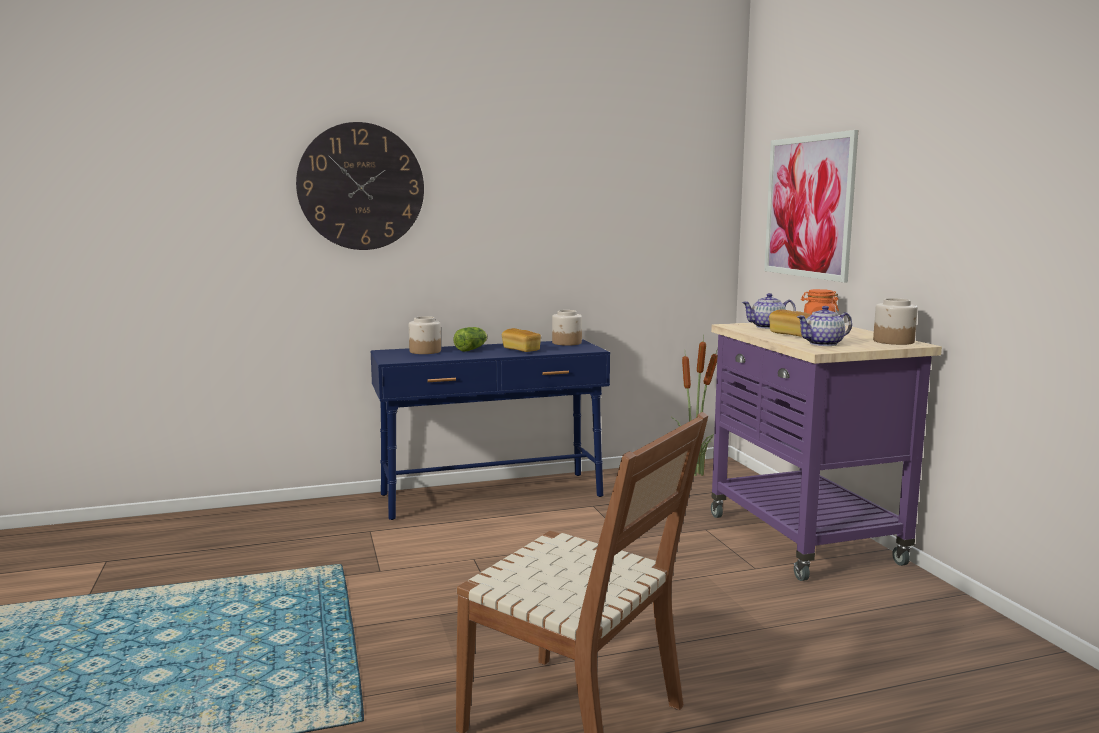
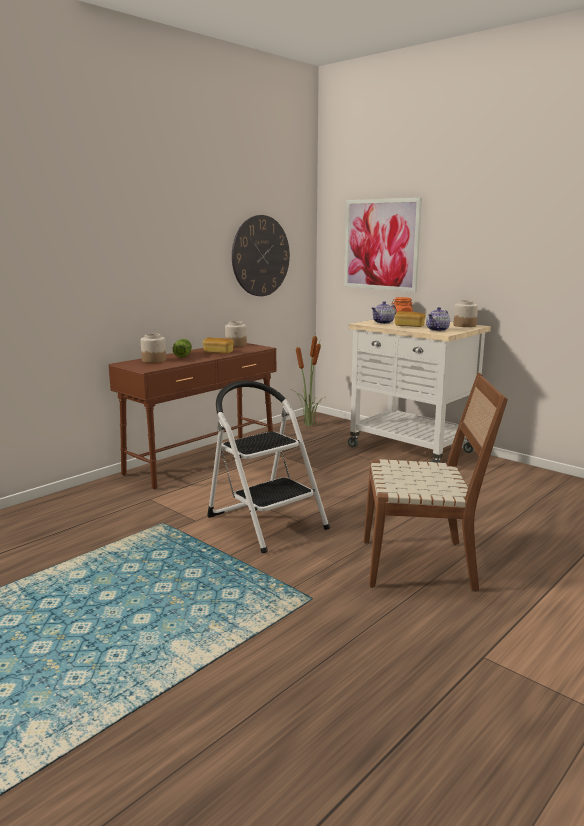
camera: 30 degrees left, 5 degrees up
(361, 187) = (92, 233): wall clock -> wall clock (260, 256)
(455, 594) = (265, 521): none -> step ladder
(492, 496) = (202, 461): blue console table -> brown console table
(804, 540) = (411, 450): purple cart -> white cart

